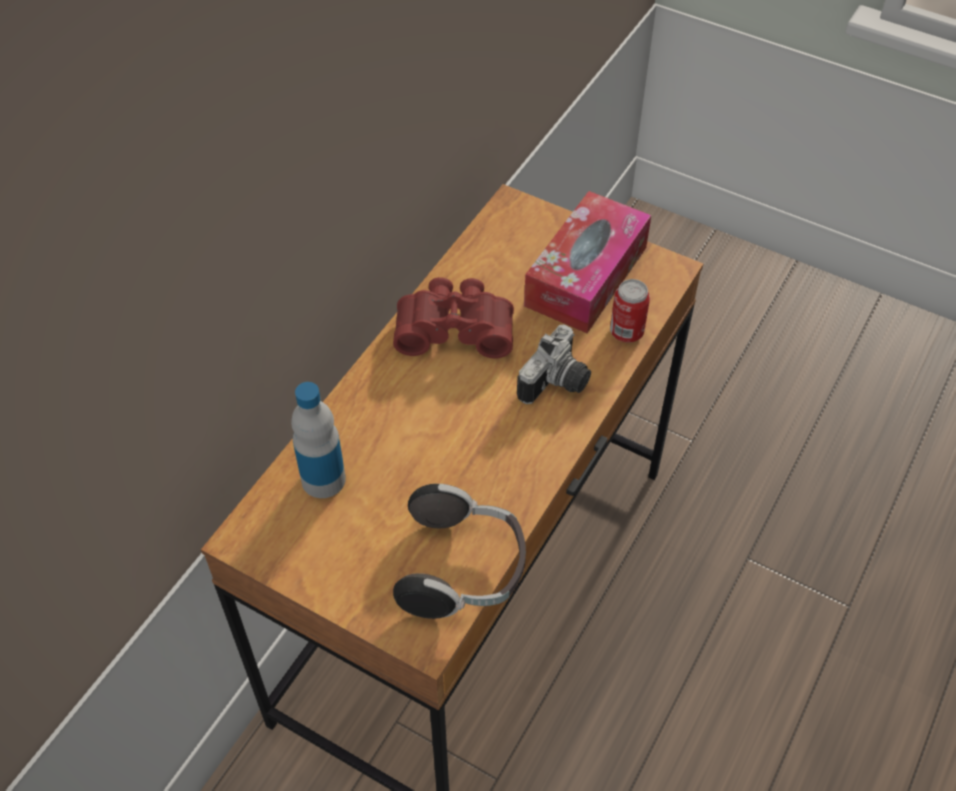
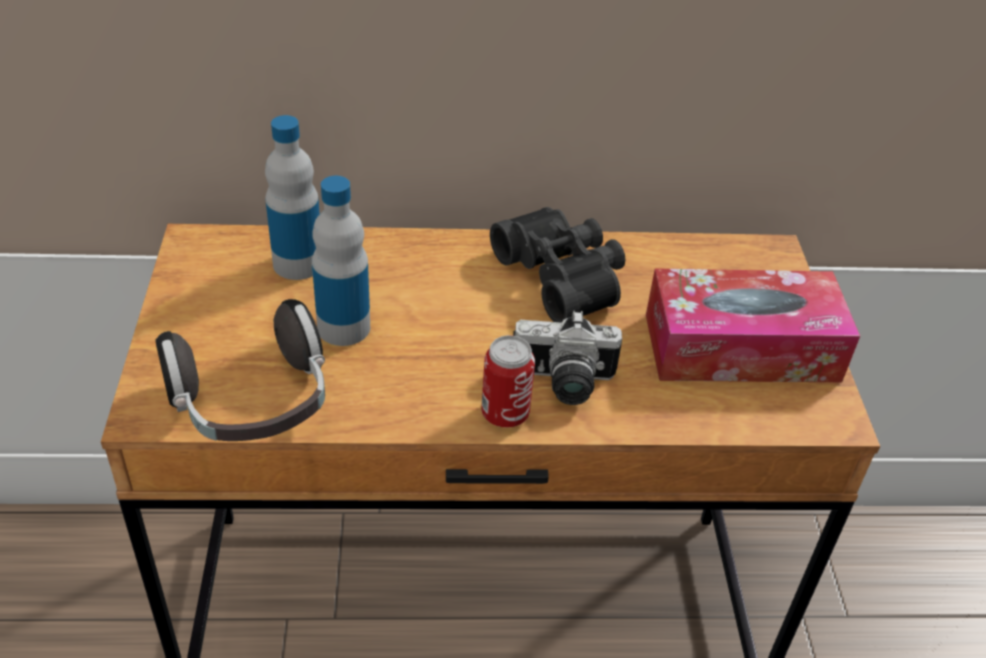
camera: 55 degrees right, 10 degrees down
(418, 481) = (343, 327): none -> bottle
(455, 328) = (564, 276): red binoculars -> black binoculars
(626, 332) = (695, 414): can -> can (505, 414)

